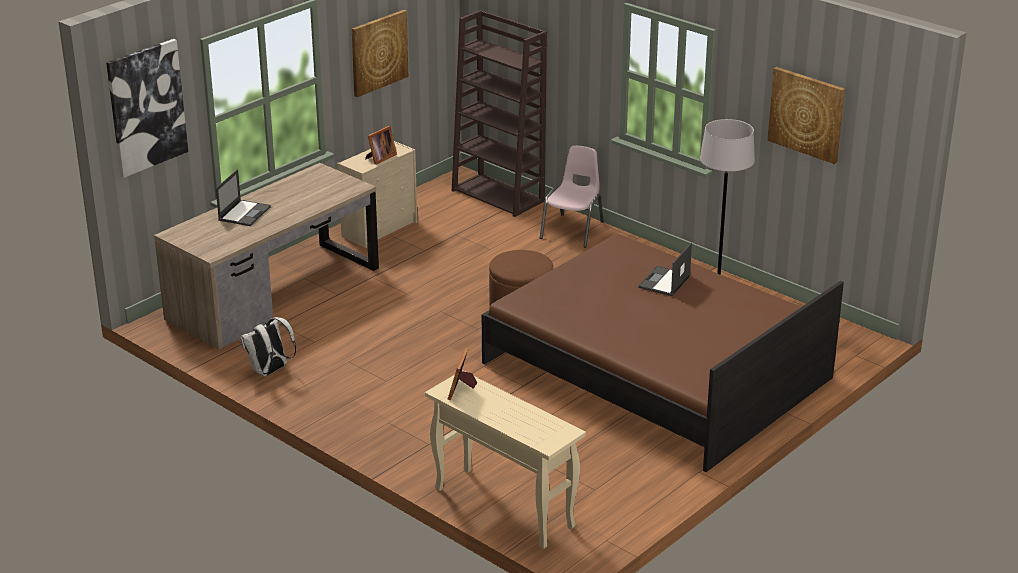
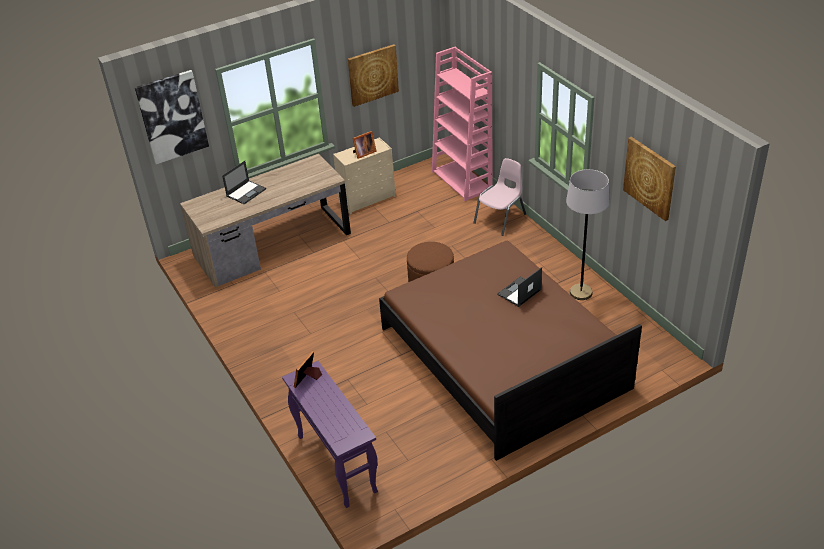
camera: 20 degrees right, 10 degrees up
(270, 371) = (239, 311): white backpack -> none
(499, 196) = (462, 181): brown bookcase -> pink bookcase
(502, 508) = (336, 463): beige console table -> purple console table

